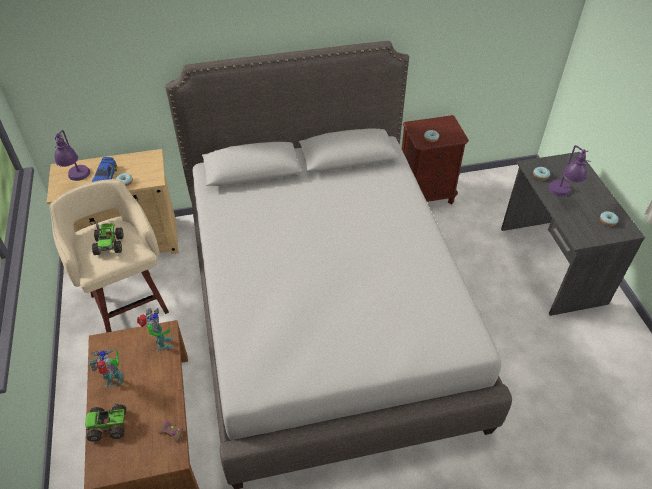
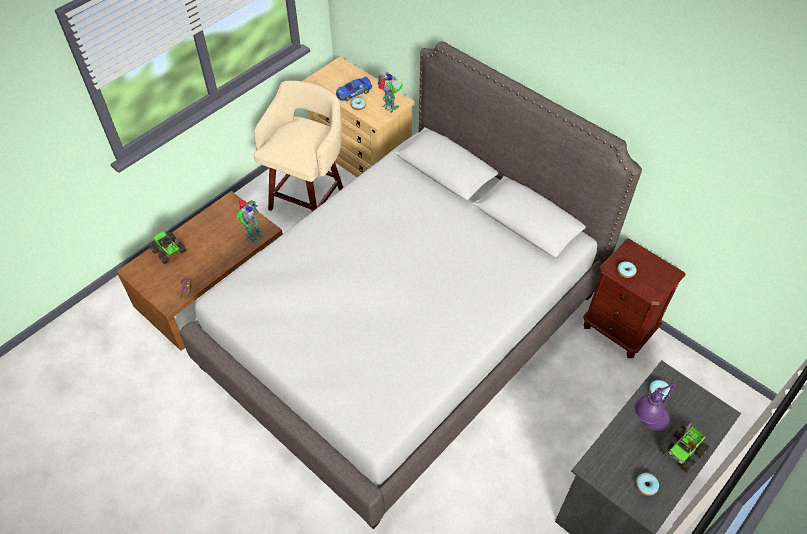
camera: 55 degrees right, 5 degrees up
(78, 180) = (337, 81): purple table lamp -> none
(109, 244) = (297, 141): toy truck -> toy truck (682, 451)
(115, 381) = (205, 231): toy robot -> toy robot (389, 108)

